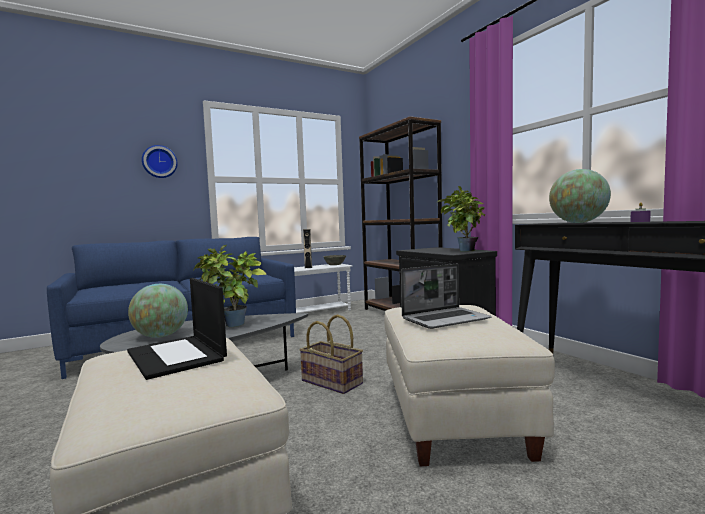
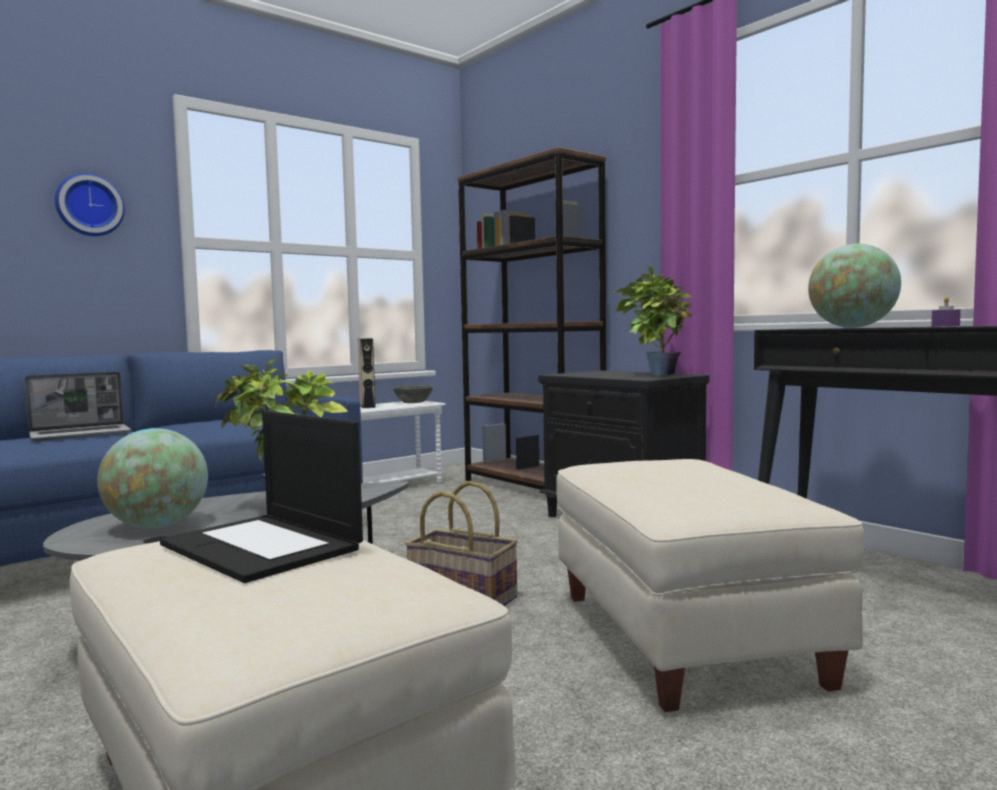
camera: 10 degrees left, 0 degrees up
(446, 319) = (676, 479): laptop -> laptop (81, 434)

